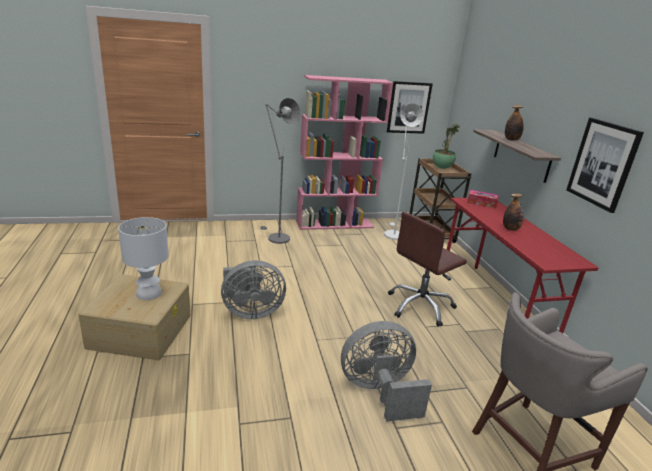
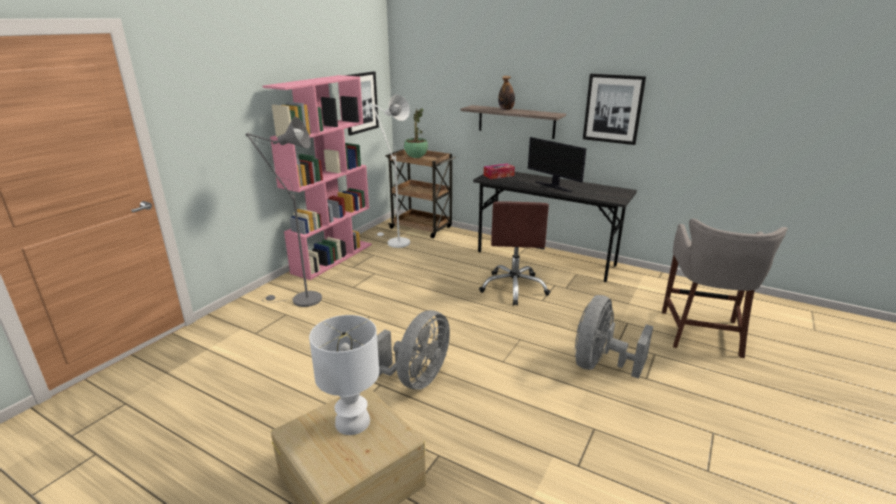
camera: 45 degrees left, 0 degrees up
(493, 303) = (546, 258): red desk -> grey desk
(510, 229) = (554, 186): bottle -> monitor

